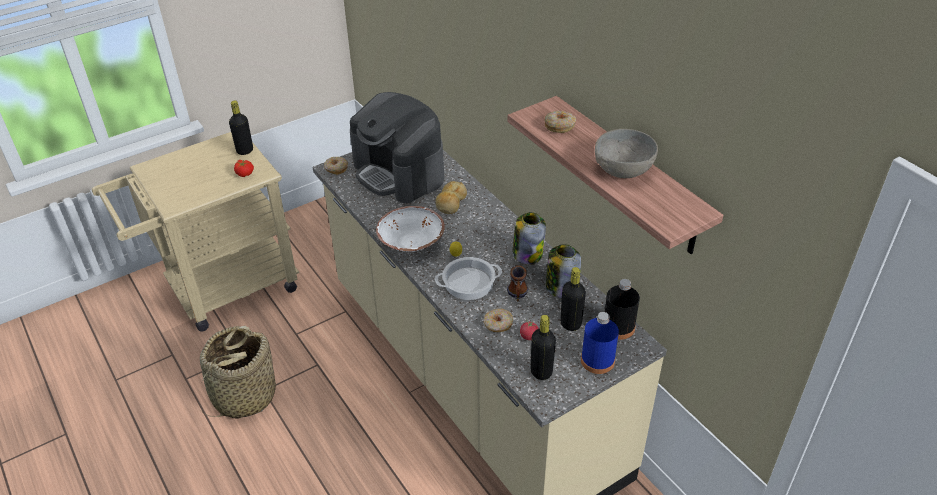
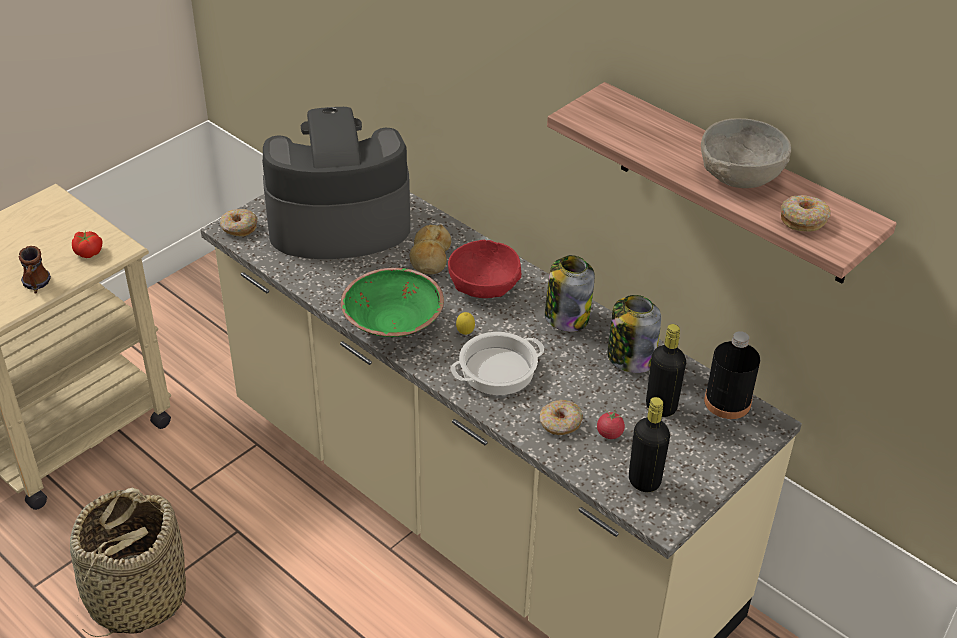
camera: 15 degrees left, 0 degrees up
(245, 150) = (76, 217): black bottle -> none
(399, 172) = (338, 222): coffee machine -> coffee machine turned 135 degrees clockwise
(412, 243) = (393, 324): white bowl -> green bowl
(479, 227) = (484, 287): none -> red bowl
(517, 295) = (573, 377): mug -> mug (36, 286)
(559, 126) = (628, 124): donut -> donut (803, 219)
(597, 360) = (715, 453): blue bottle -> none

